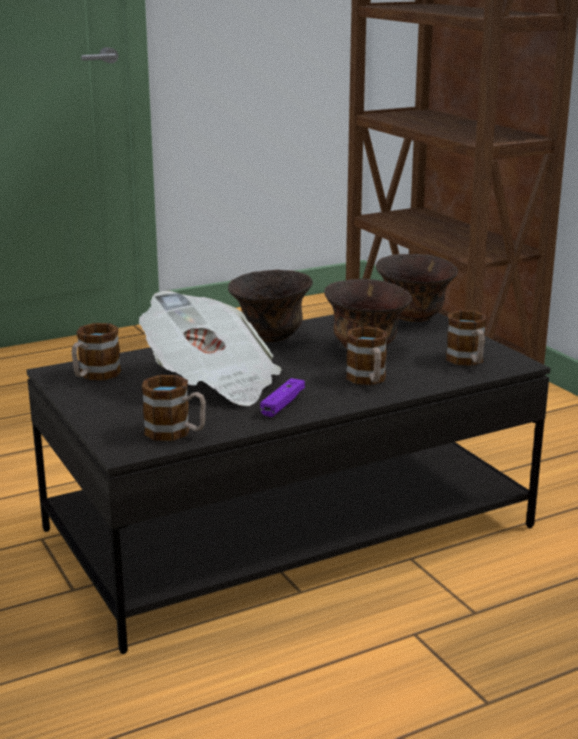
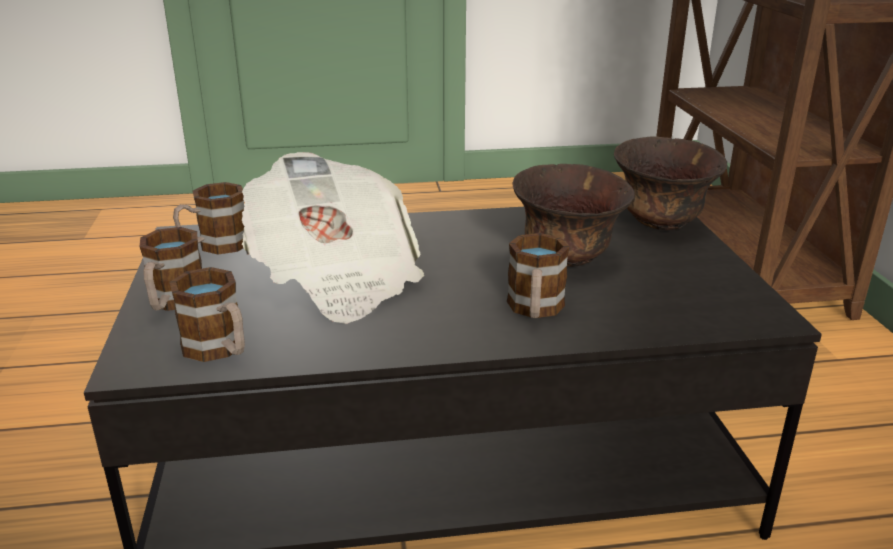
camera: 20 degrees right, 5 degrees up
(271, 337) = (460, 225): brown bowl -> none
(283, 404) = (392, 328): purple game controller -> none
(468, 361) = (697, 302): mug -> mug (173, 303)

